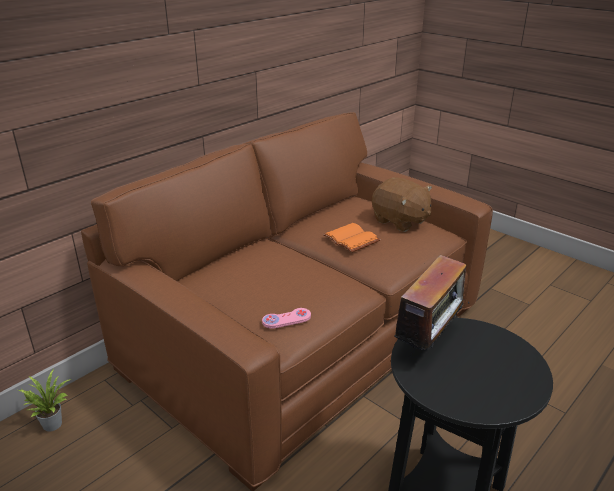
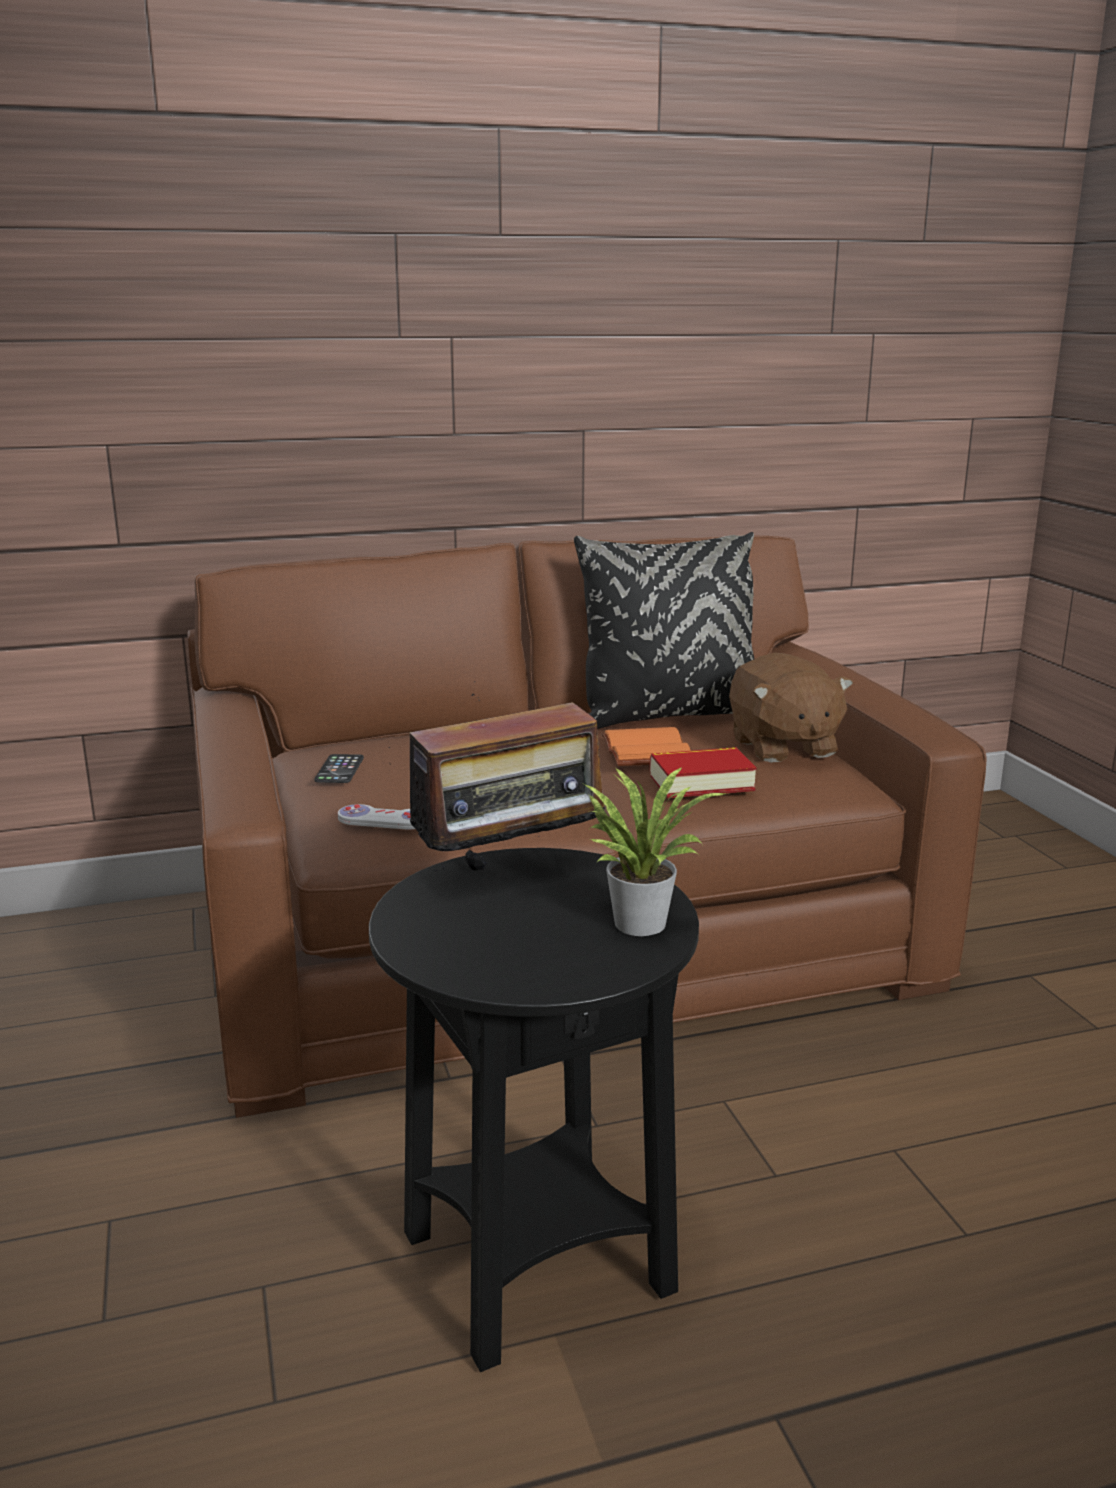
camera: 30 degrees right, 10 degrees down
(52, 423) = (74, 936): potted plant -> potted plant (639, 920)
(225, 293) = (339, 769): none -> phone
(286, 319) = (383, 820): pink game controller -> white game controller
(335, 215) = (668, 717): none -> black pillow
(393, 251) = (701, 782): none -> book

